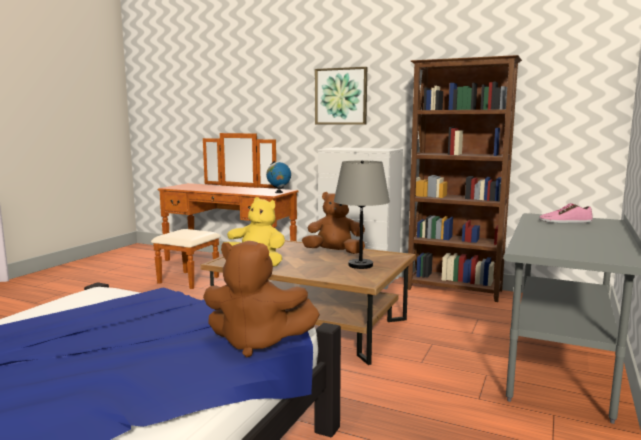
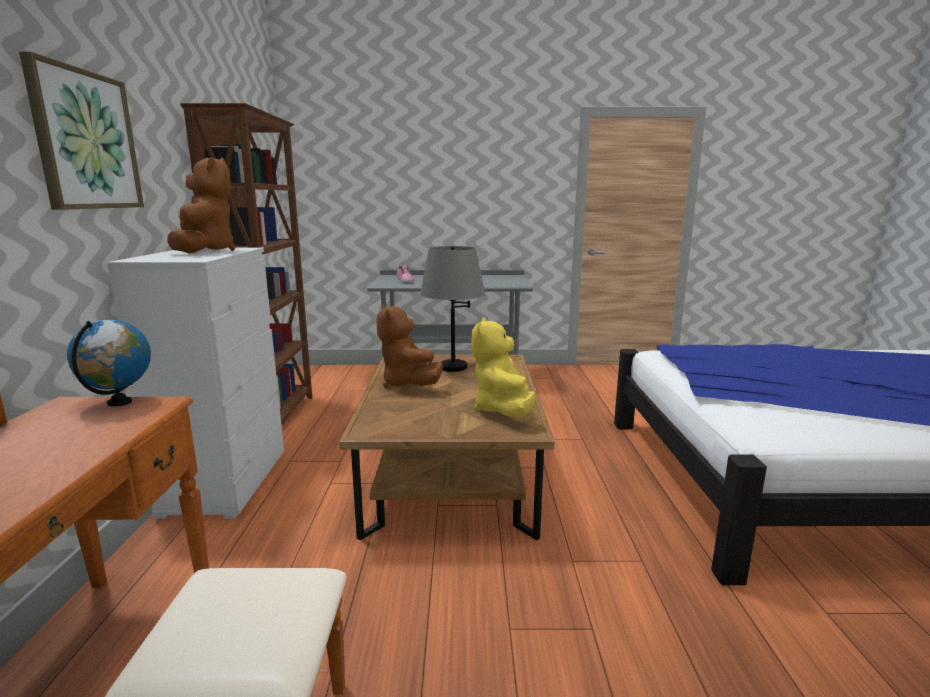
camera: 115 degrees left, 5 degrees up
(256, 342) = (703, 346): brown plush toy -> brown plush toy (205, 251)

